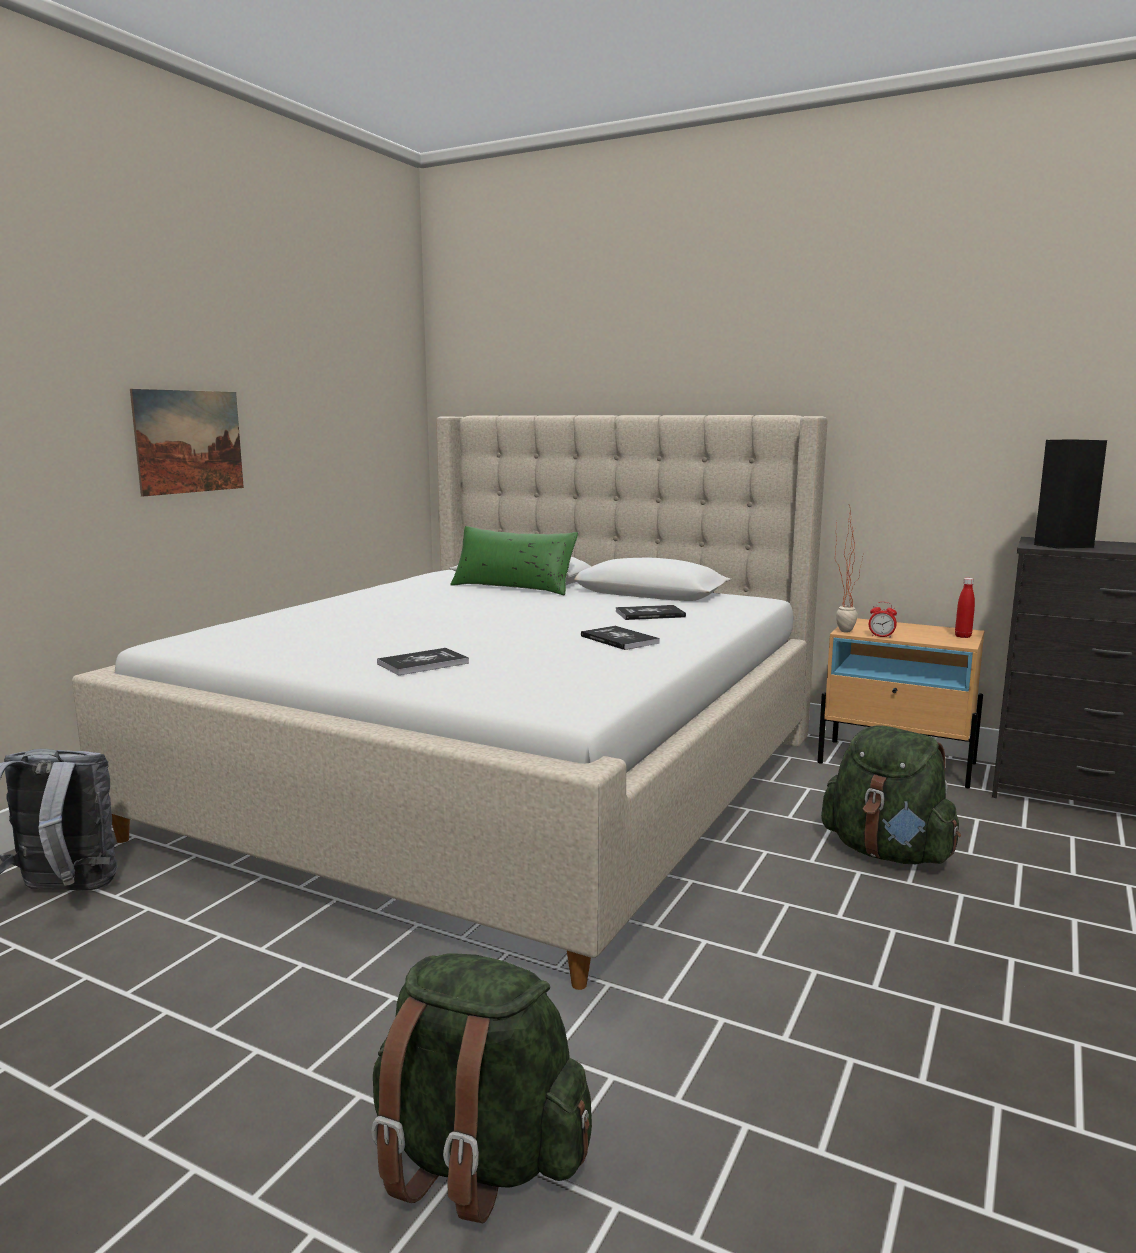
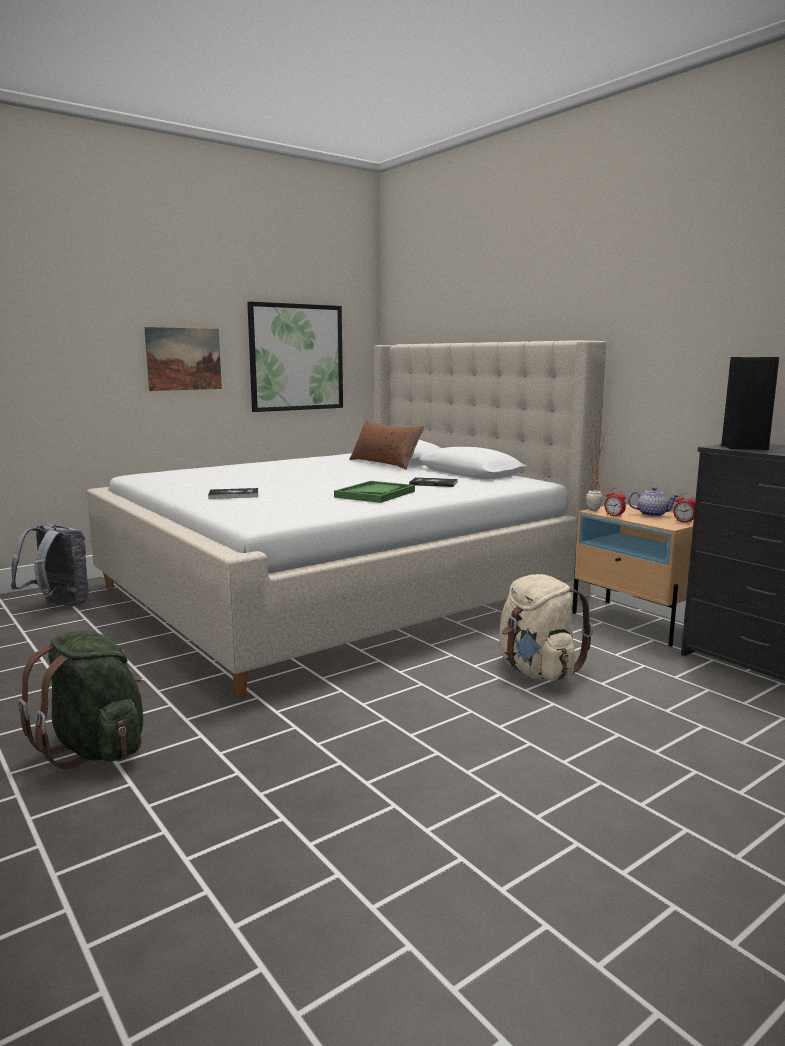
camera: 25 degrees right, 0 degrees up
(334, 435) = (296, 357): none -> picture
(513, 587) = (385, 463): green pillow -> brown pillow
(619, 639) = (375, 494): book -> green tray
(887, 853) = (537, 671): green backpack -> beige backpack
(912, 630) = (652, 514): none -> teapot
(963, 636) = (684, 522): red bottle -> alarm clock

